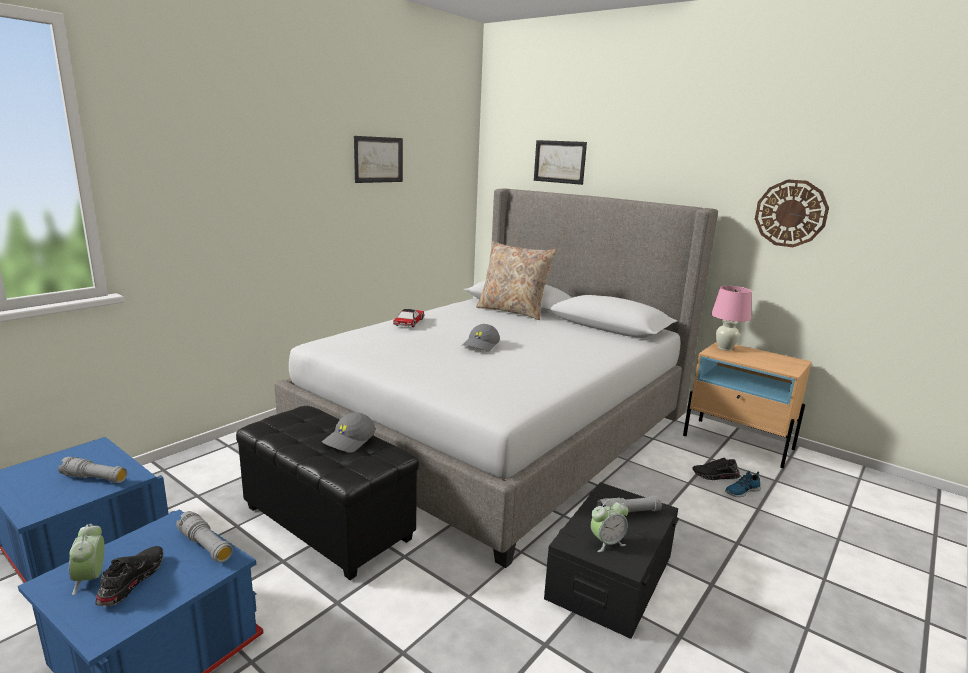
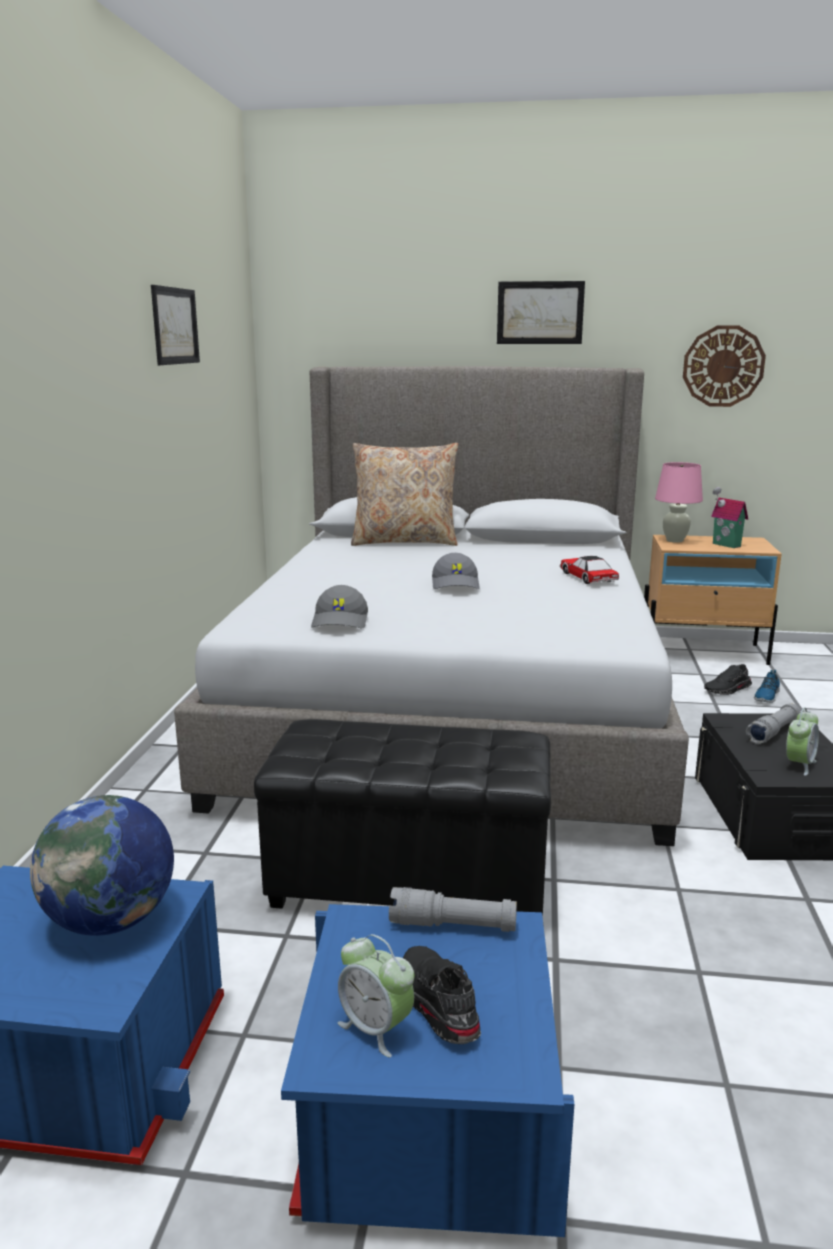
camera: 30 degrees left, 0 degrees up
(95, 478) = (111, 921): grey flashlight -> globe
(349, 440) = (446, 740): grey cap -> grey cap (341, 621)
(409, 322) = (308, 577): toy car -> toy car (588, 577)
(559, 162) = (401, 321): picture -> picture (540, 313)
(760, 360) = (725, 545): none -> toy house

